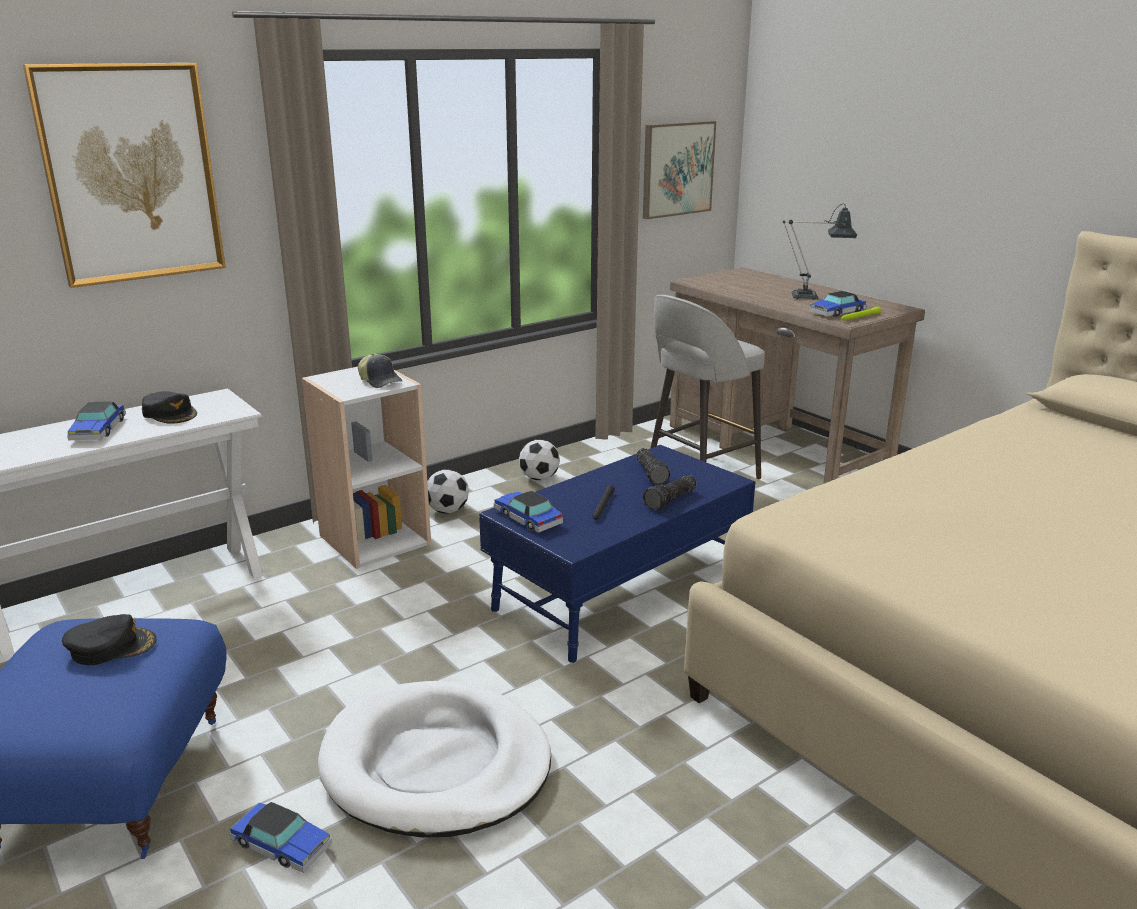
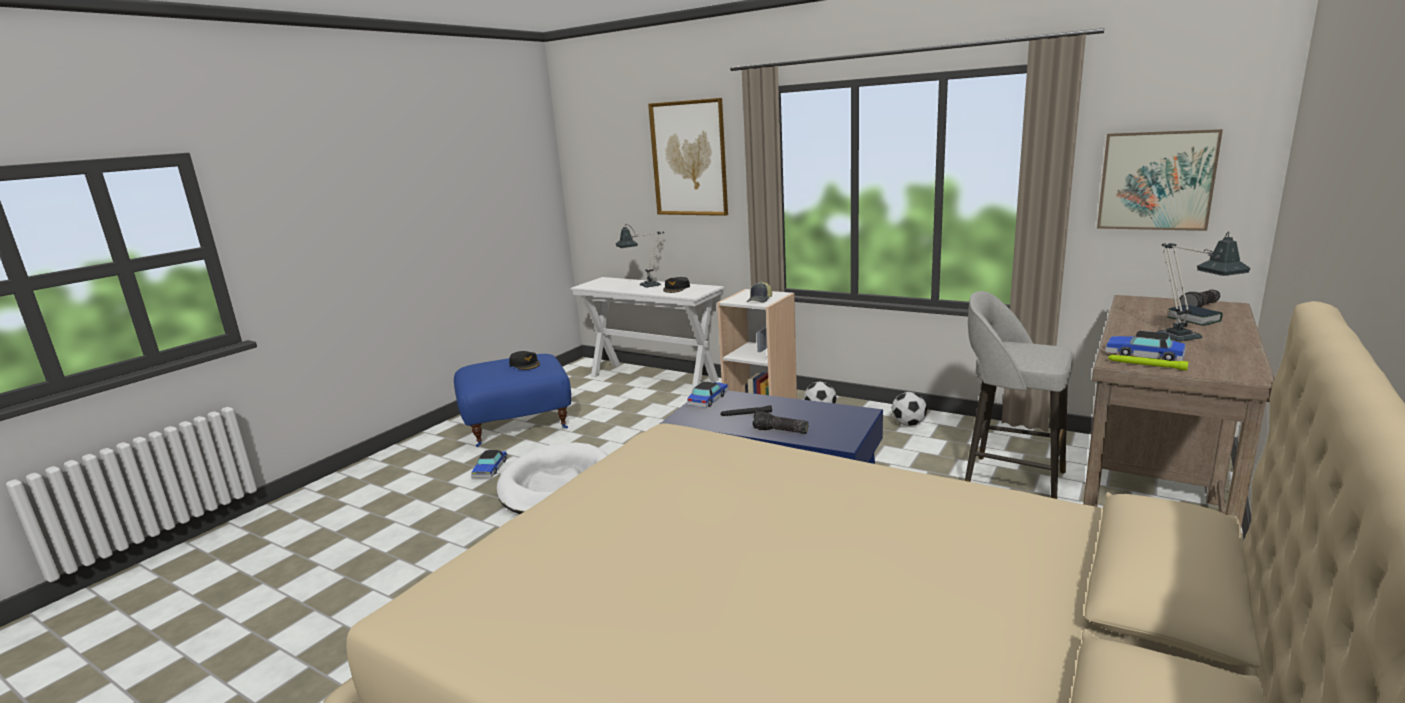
camera: 70 degrees right, 5 degrees down
(98, 430) = (645, 286): toy car -> table lamp
(652, 473) = (820, 417): flashlight -> flashlight (1200, 307)
(766, 284) = (1193, 319): none -> book

